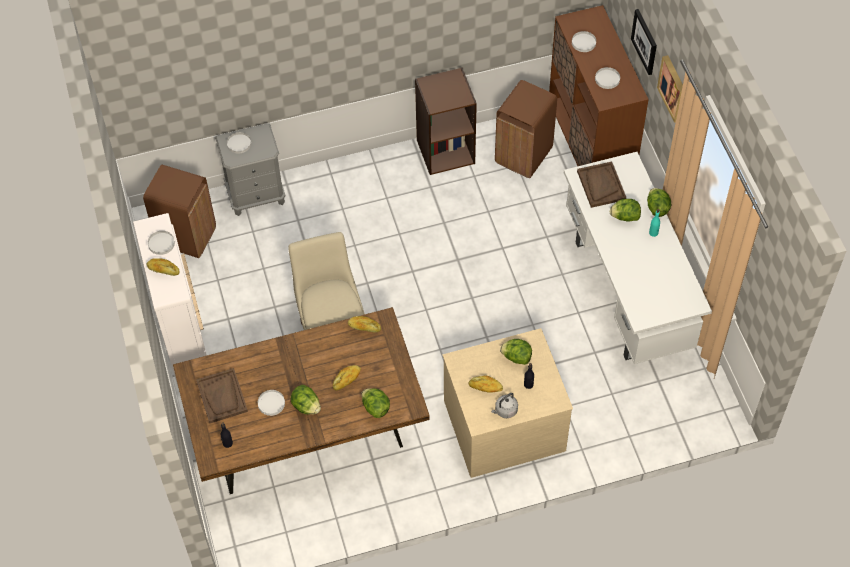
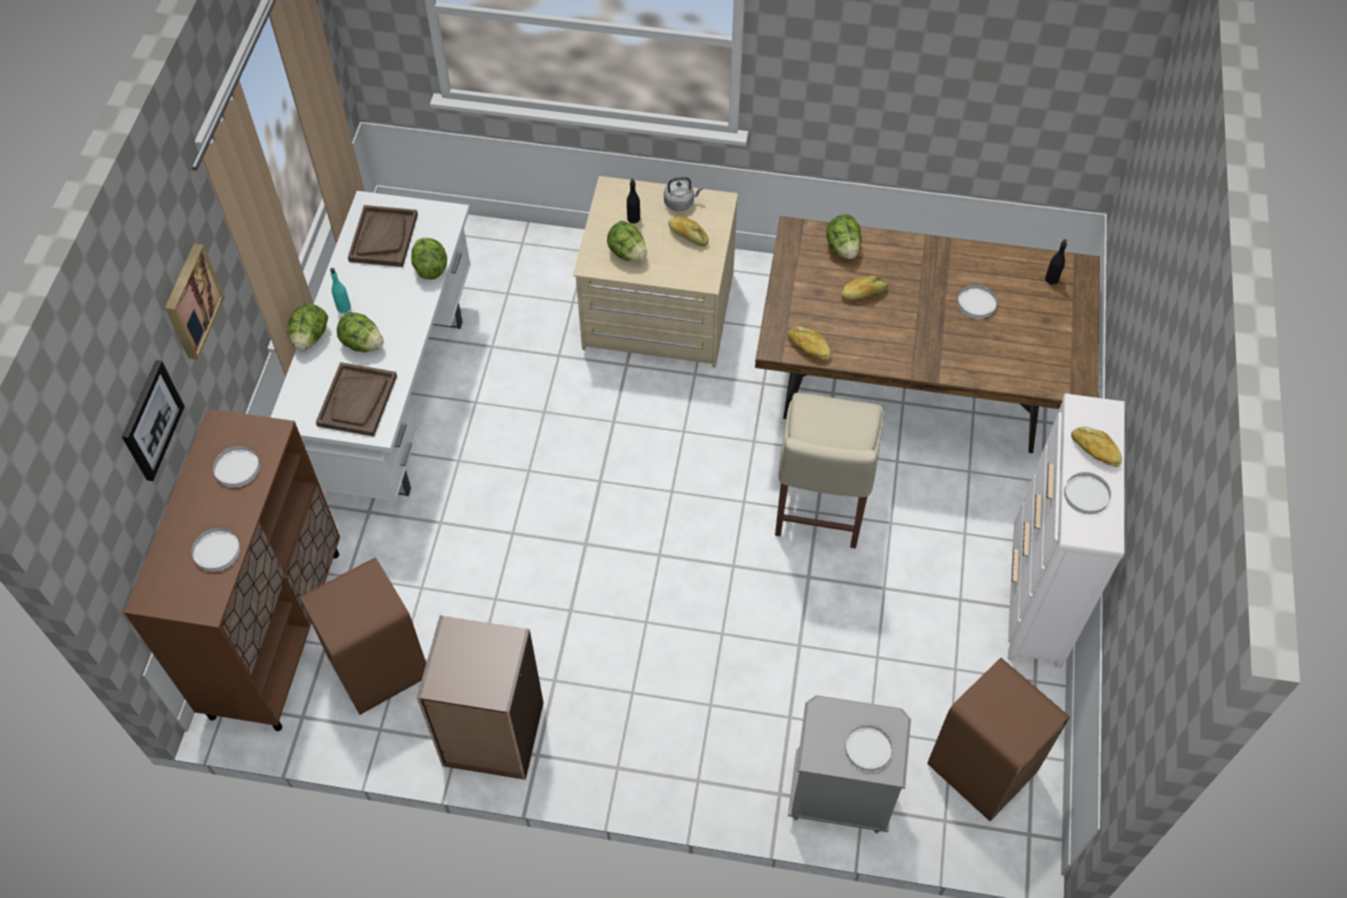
camera: 155 degrees left, 0 degrees up
(222, 396) = (1040, 336): brown tray -> brown tray (383, 237)
(306, 406) = (931, 282): lettuce -> lettuce (430, 268)

